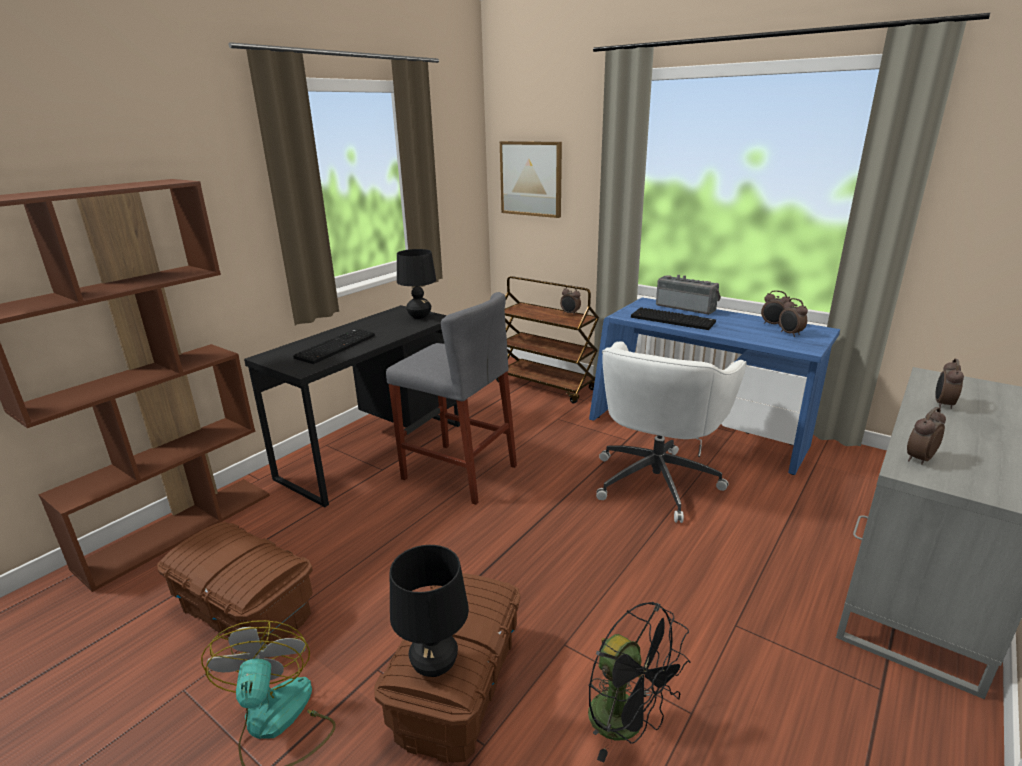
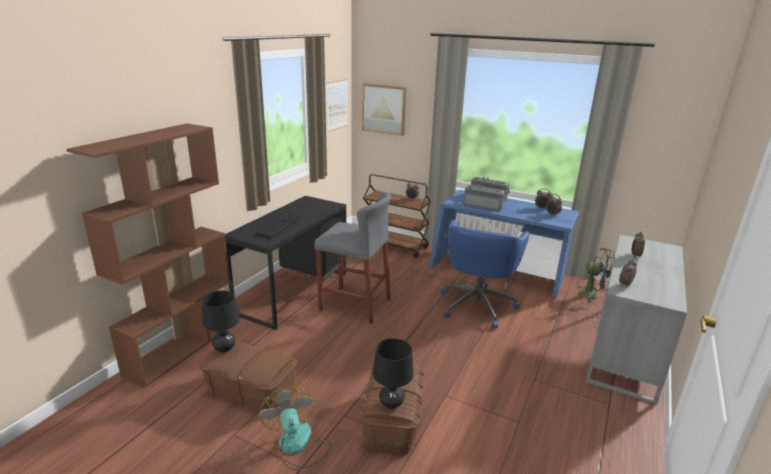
camera: 10 degrees left, 0 degrees up
(419, 317) = (322, 204): black table lamp -> black table lamp (224, 348)
(460, 173) = (337, 105): none -> picture
(627, 723) = (487, 429): black fan -> black fan (593, 295)
(657, 480) = (477, 304): white office chair -> blue office chair
(673, 320) = (483, 205): keyboard -> radio

